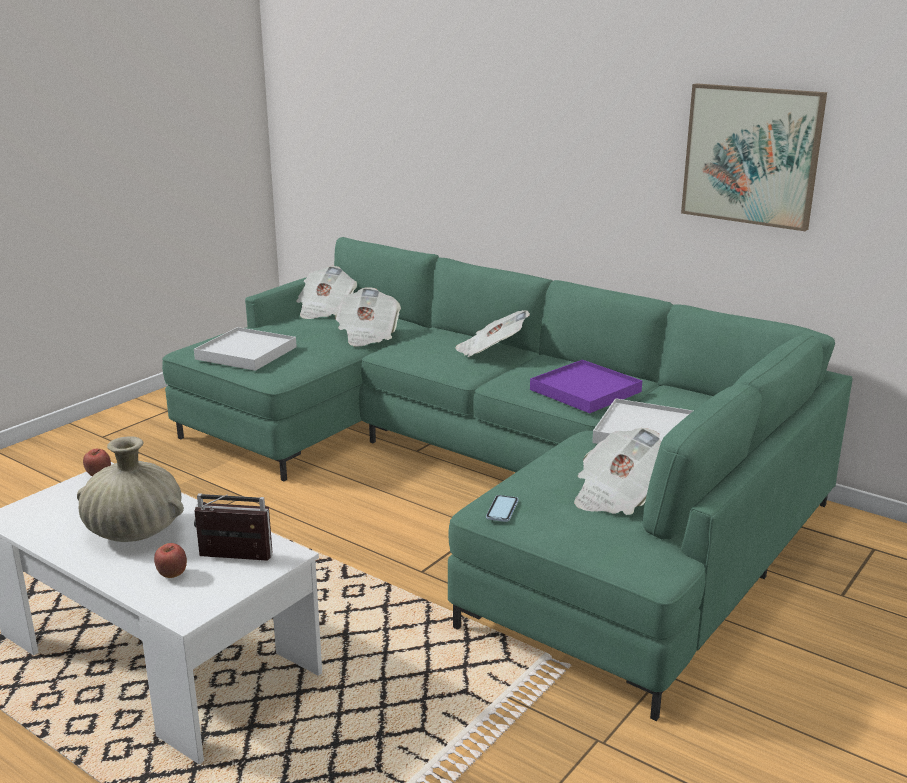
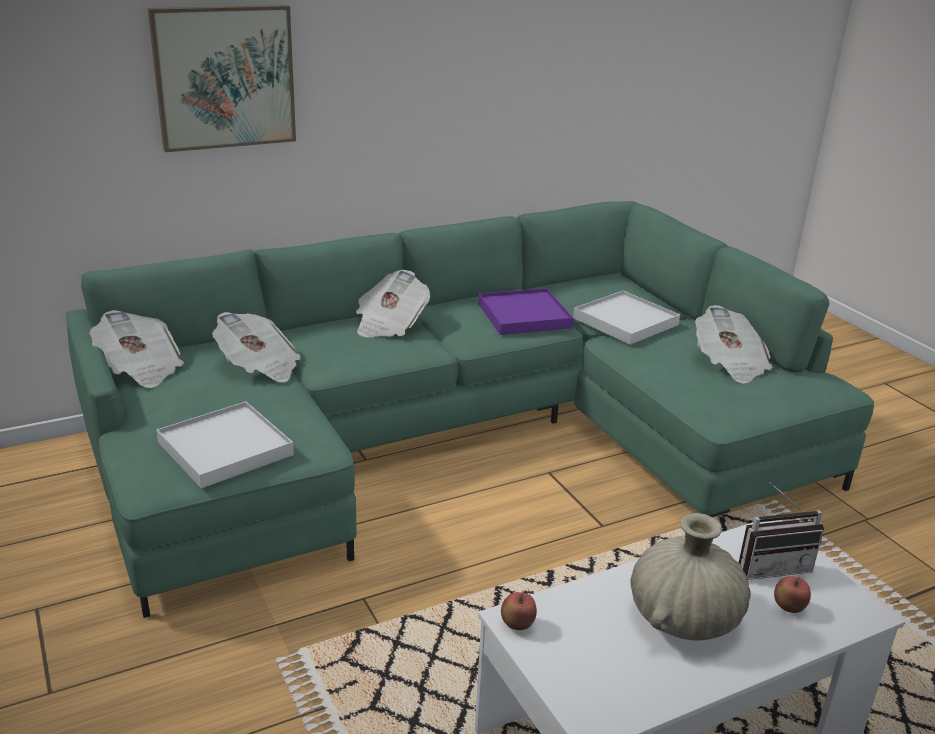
camera: 65 degrees left, 5 degrees up
(232, 560) = (770, 566): radio -> radio turned 135 degrees counterclockwise
(502, 510) = (730, 413): phone -> none
(751, 155) = (552, 70): picture -> picture (224, 77)

